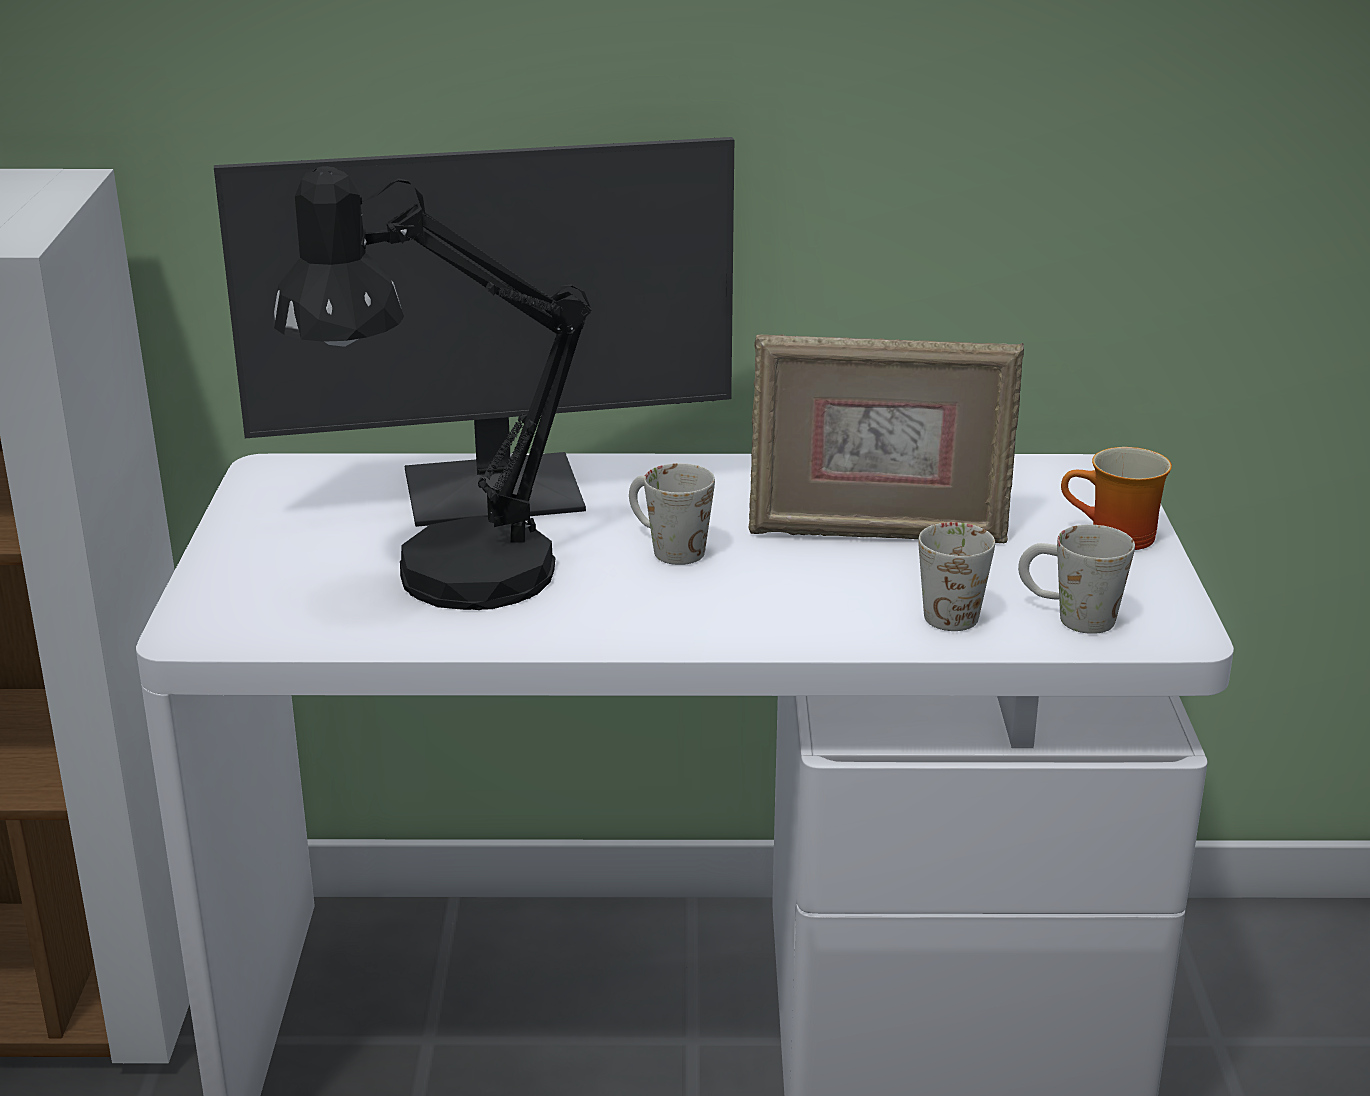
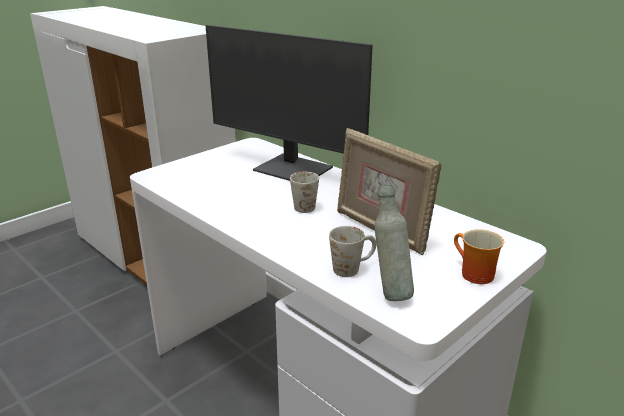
camera: 45 degrees right, 0 degrees up
(443, 580) = (228, 187): black table lamp -> none
(1068, 617) = (390, 292): white mug -> grey bottle

